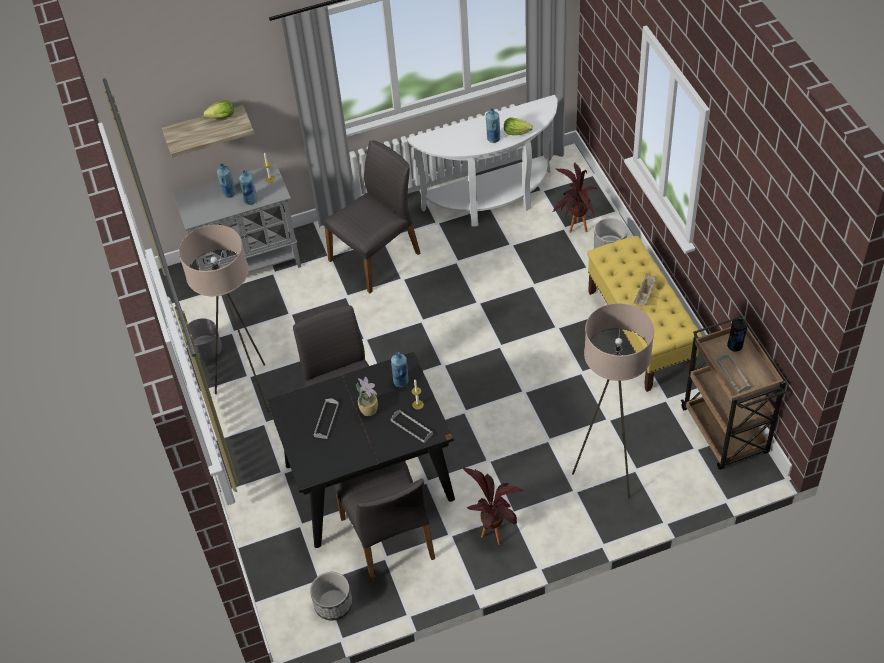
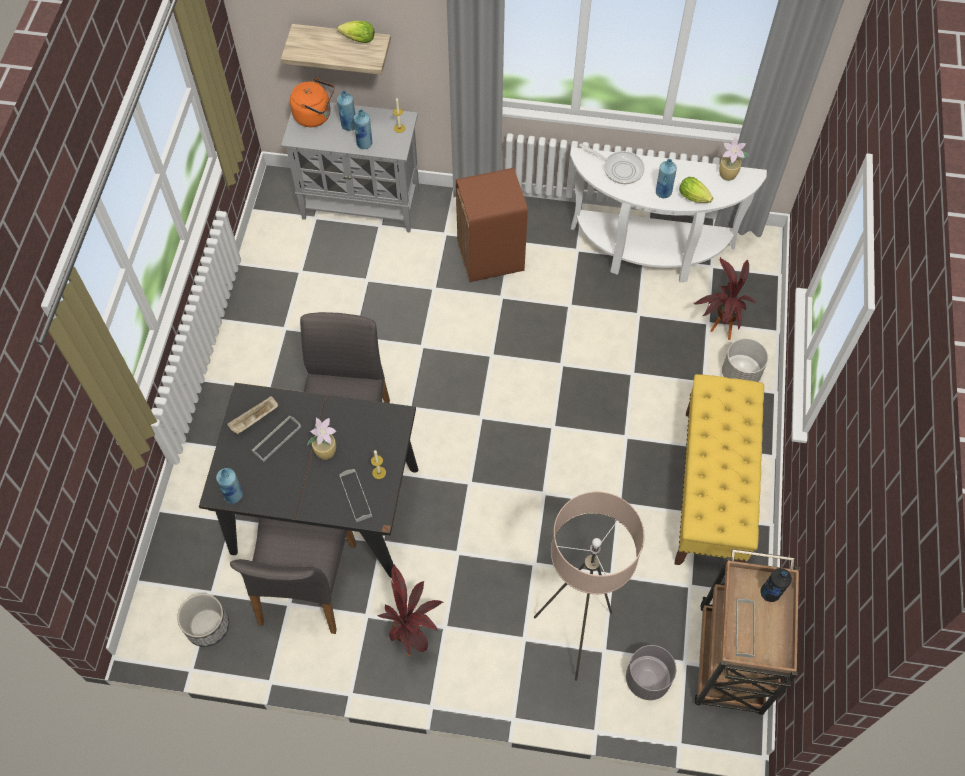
camera: 25 degrees right, 10 degrees up
(198, 198) = (315, 116): none -> orange kettle
(206, 351) = (262, 280): grey planter -> grey planter (647, 679)
(249, 390) = (276, 344): beige floor lamp -> none
(376, 256) = (491, 258): grey chair -> brown trash can
(401, 381) = (379, 435): blue bottle -> blue bottle (234, 495)
(452, 137) = (619, 168): none -> frying pan
(530, 109) = (728, 175): none -> potted plant
(645, 295) = (722, 463): beige tray -> beige tray (254, 420)

